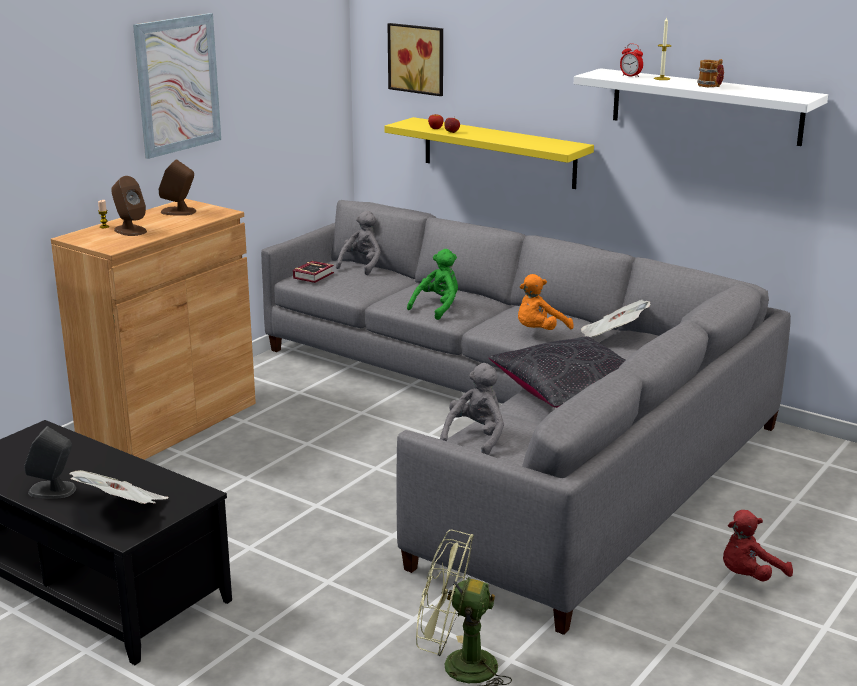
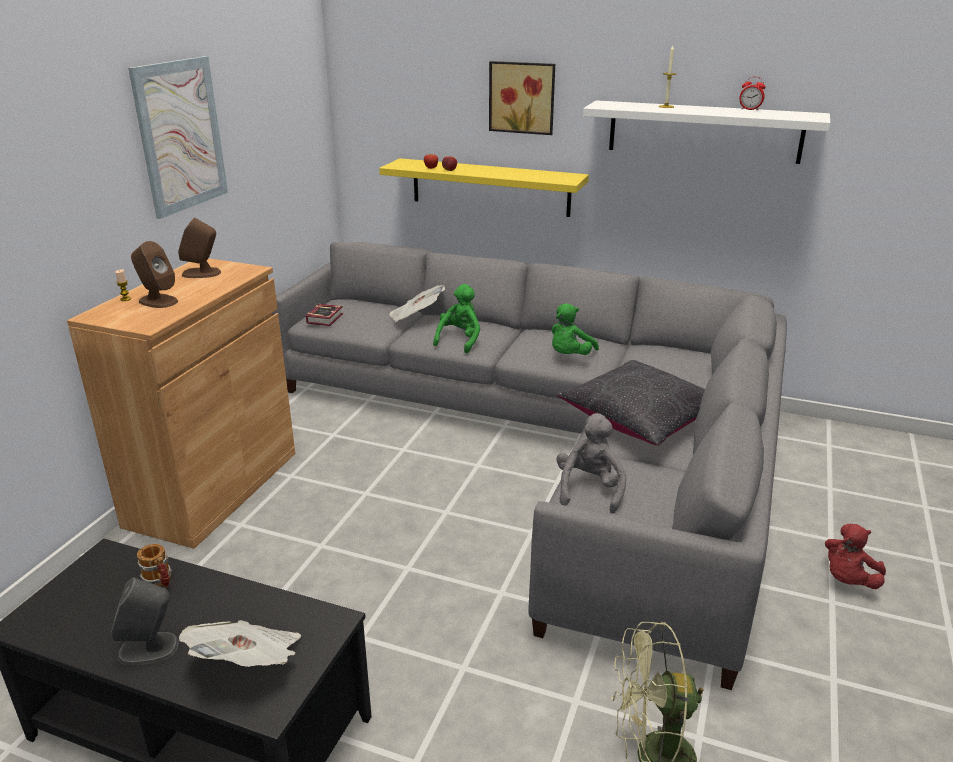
camera: 15 degrees left, 5 degrees up
(362, 265) = (366, 303): grey plush toy -> none
(418, 58) = (402, 100): picture -> picture (522, 97)
(539, 332) = (569, 356): orange plush toy -> green plush toy
(612, 336) = (635, 353): newspaper -> newspaper (416, 317)
(630, 76) = (635, 105): alarm clock -> alarm clock (750, 109)
(710, 86) = (720, 111): mug -> mug (159, 581)

